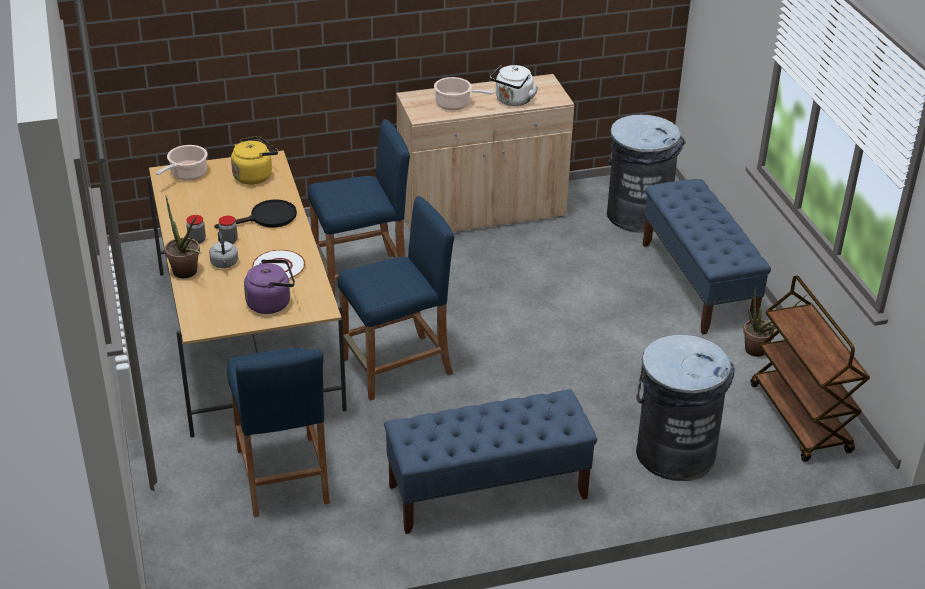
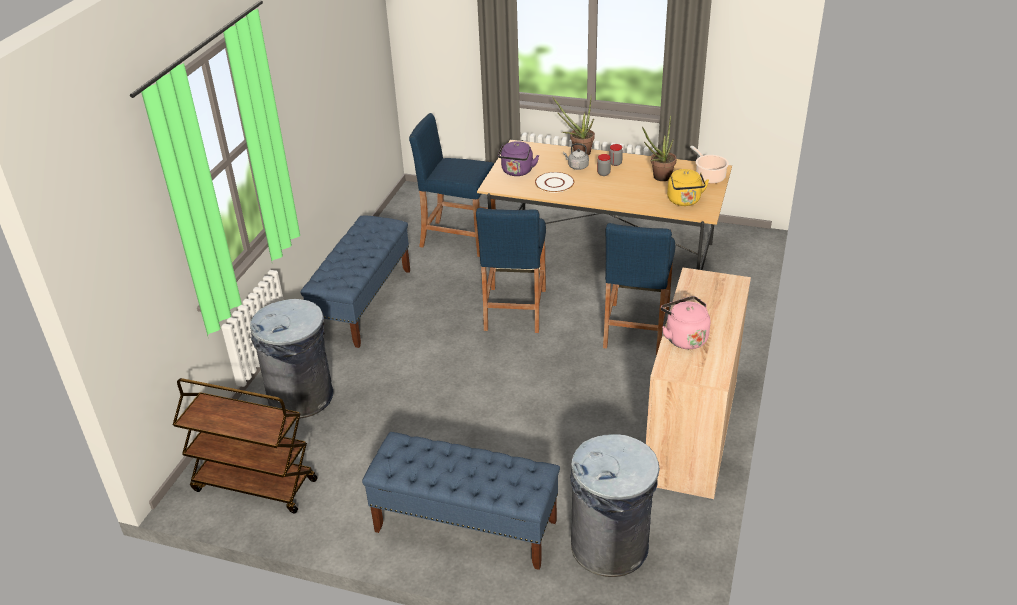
camera: 125 degrees right, 0 degrees up
(267, 218) = (619, 192): black frying pan -> none
(455, 104) = (703, 301): cooking pot -> none
(512, 101) = (684, 338): white kettle -> pink kettle
(761, 351) = (343, 512): potted plant -> potted plant (659, 178)

